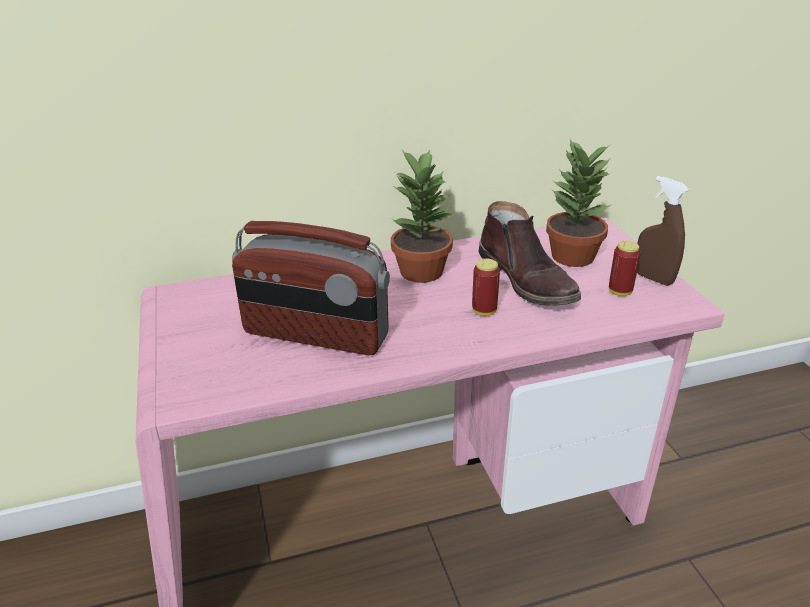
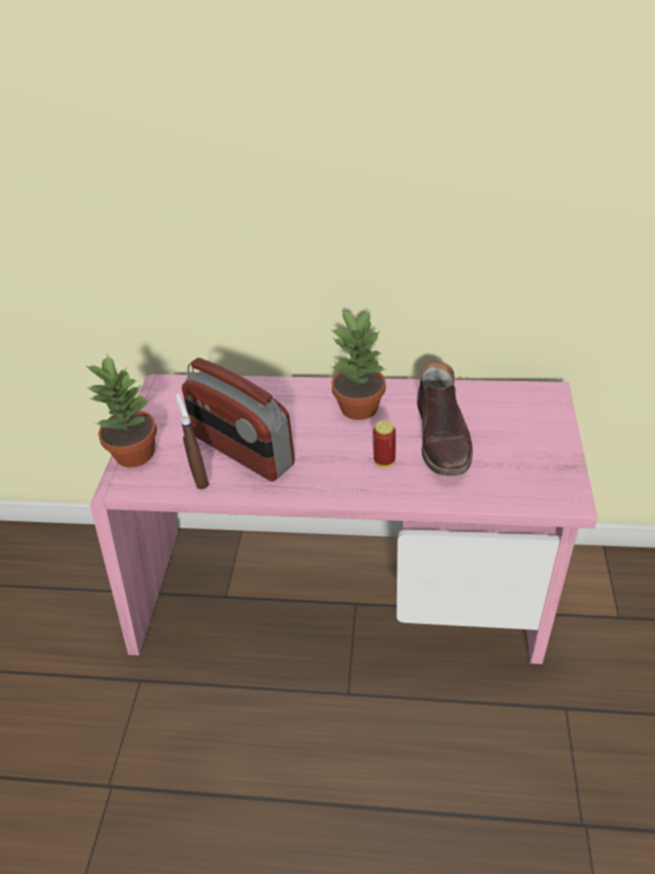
camera: 25 degrees right, 10 degrees up
(571, 256) = (500, 421): potted plant -> potted plant (134, 453)
(620, 292) = (516, 471): can -> none
(653, 278) = (558, 464): brown spray bottle -> brown spray bottle (199, 478)

